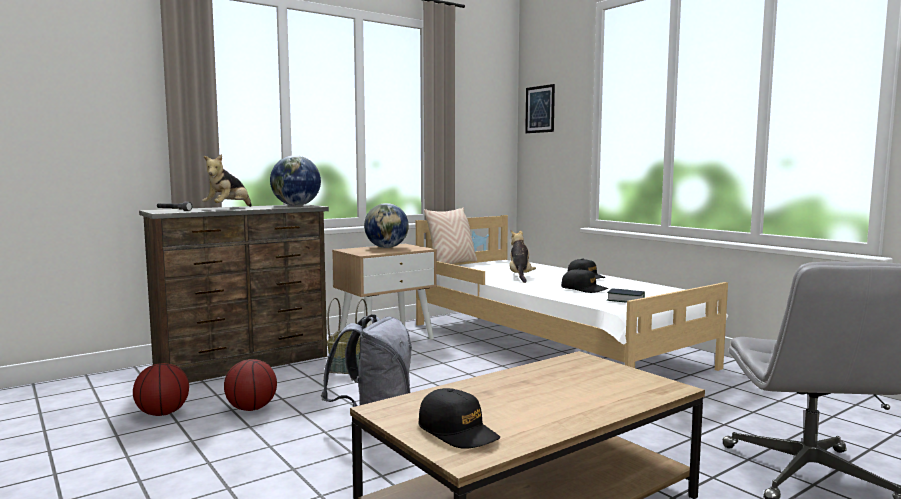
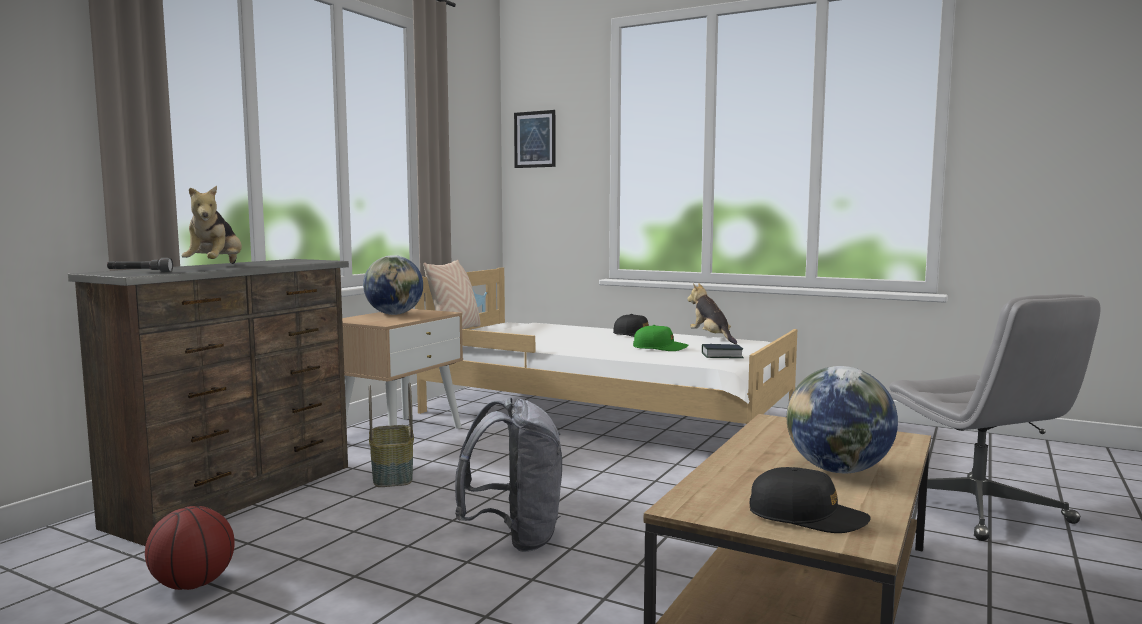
camera: 25 degrees left, 0 degrees up
(251, 409) = (327, 552): basketball -> none
(296, 205) = (296, 261): globe -> globe (838, 470)
(520, 277) = (566, 340): plush toy -> plush toy (711, 338)
(584, 289) = (660, 348): black cap -> green cap

